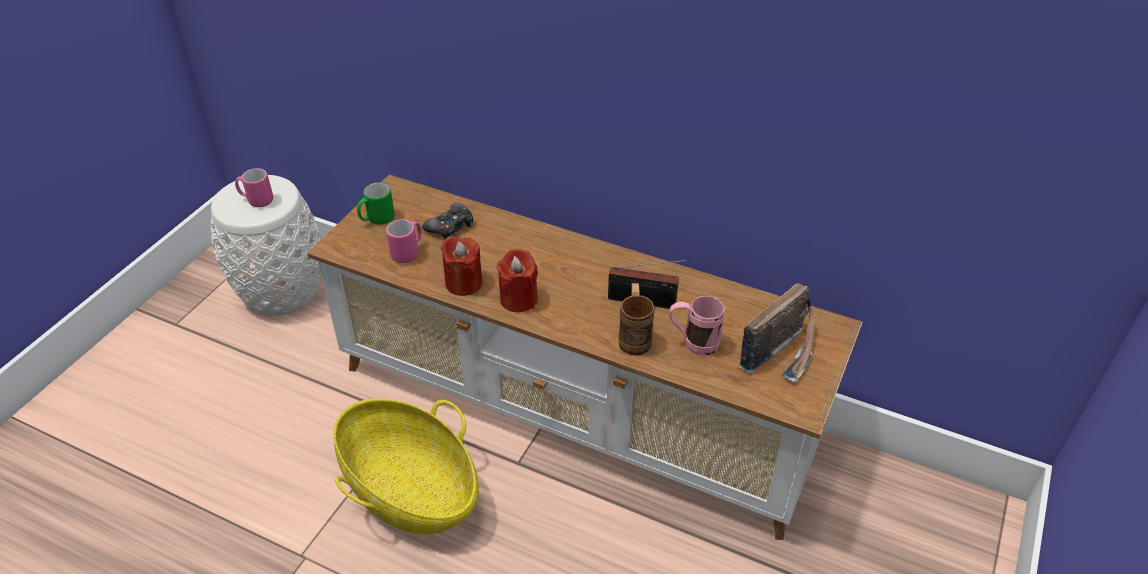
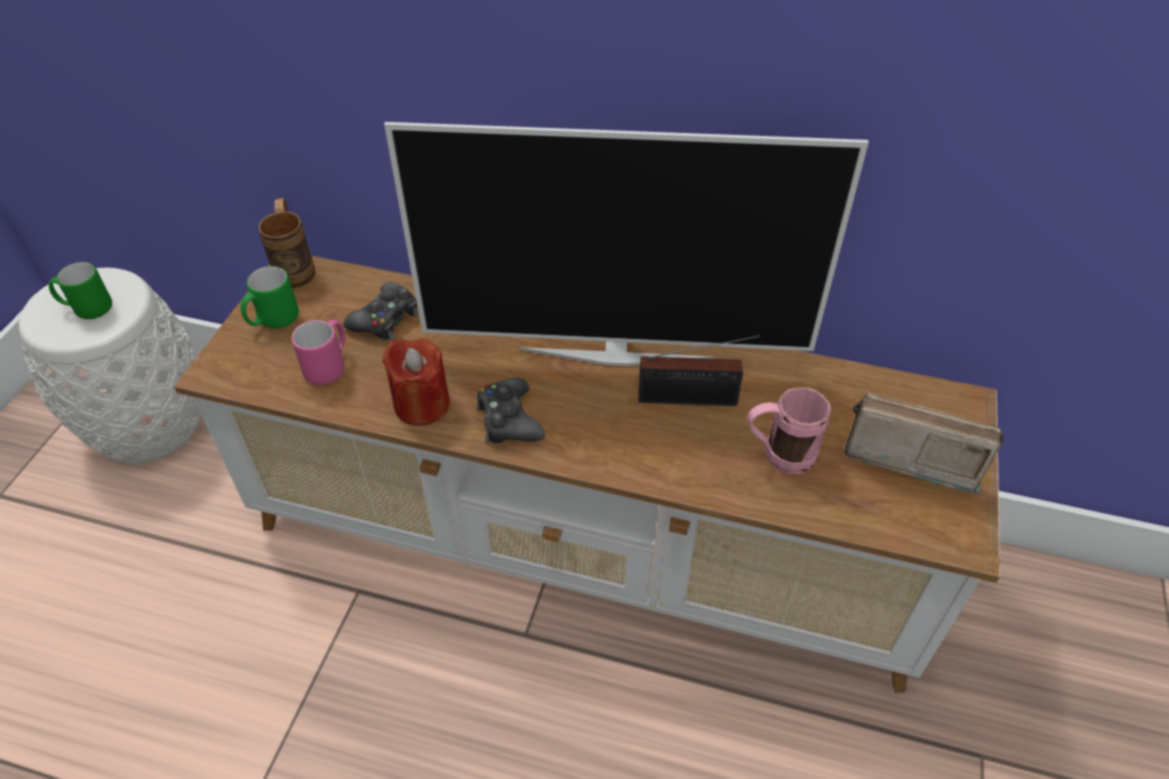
camera: 10 degrees left, 5 degrees up
(256, 200) = (87, 309): pink mug -> green mug
(410, 490) = (381, 701): basket -> none
(518, 299) = (509, 420): red candle -> black game controller
(601, 265) = (616, 351): none -> television
(634, 336) = (691, 457): brown mug -> brown mug (295, 267)
(783, 353) = (907, 453): radio -> radio turned 105 degrees counterclockwise

